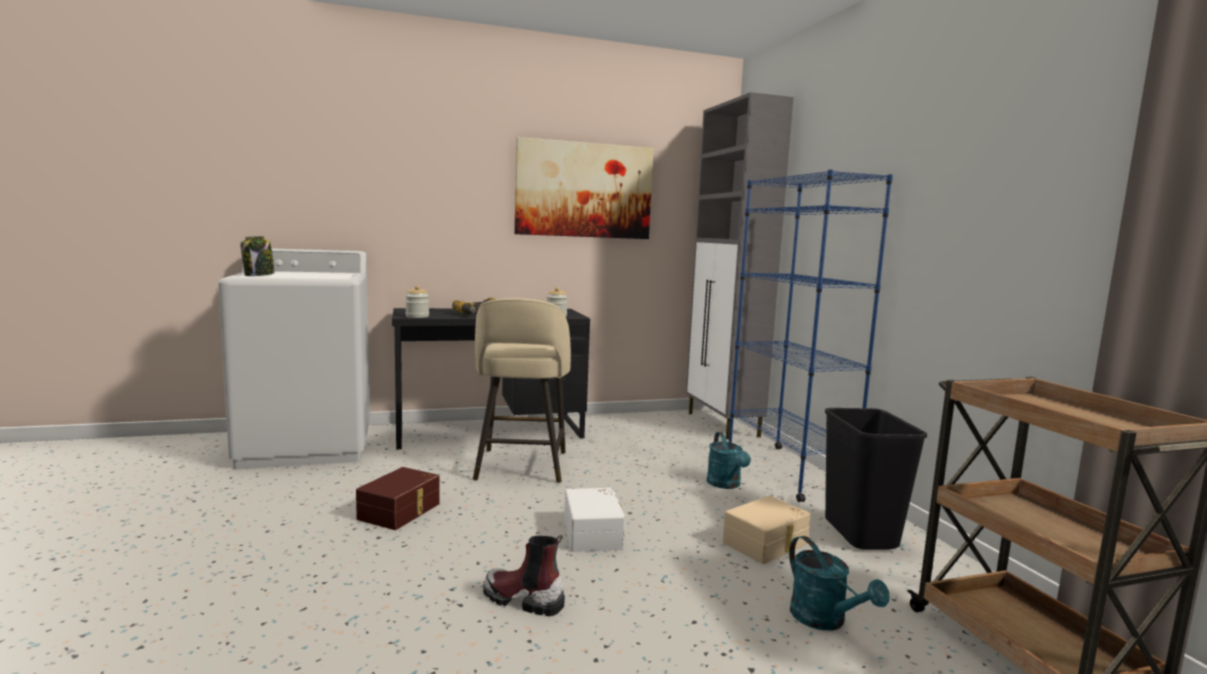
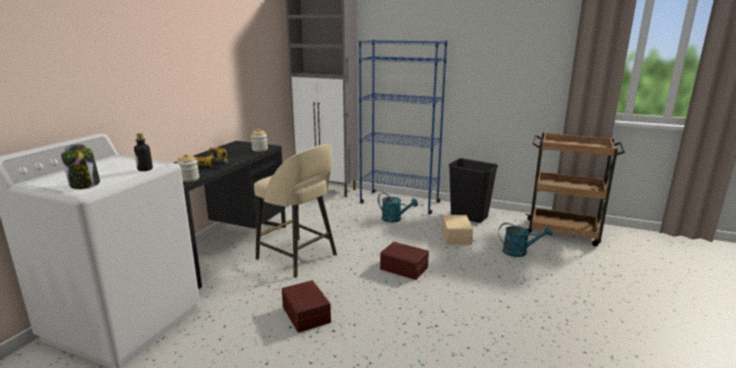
camera: 50 degrees left, 10 degrees up
(321, 277) = (145, 169): none -> bottle
(523, 600) = (447, 307): boot -> none
(584, 190) = (230, 48): picture -> none
(594, 533) = (404, 267): white storage box -> brown storage box

